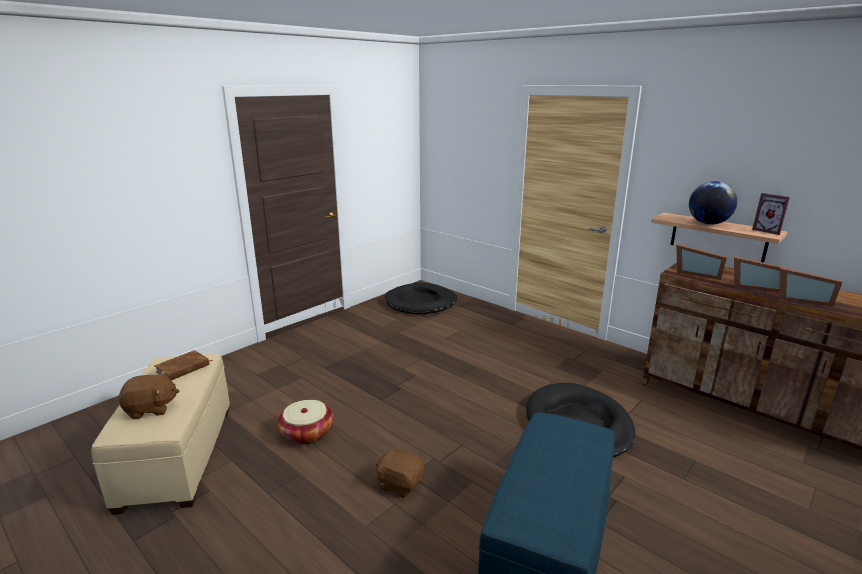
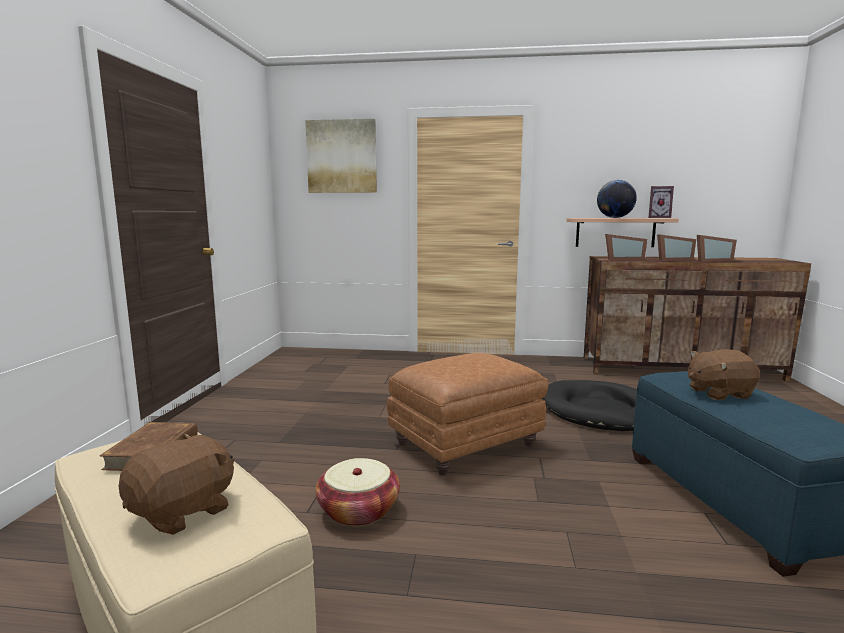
camera: 35 degrees left, 10 degrees down
(400, 484) = (542, 512): brown plush toy -> brown plush toy (718, 393)
(421, 302) = (311, 363): black dog bed -> none
(427, 413) = (466, 444): none -> brown ottoman
(468, 127) = (342, 156): none -> picture

